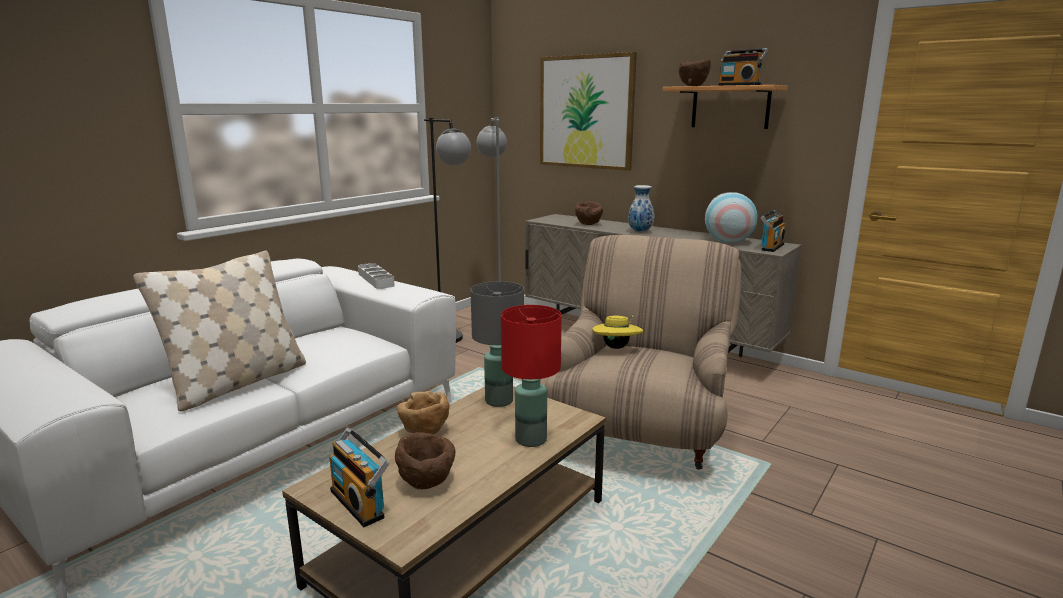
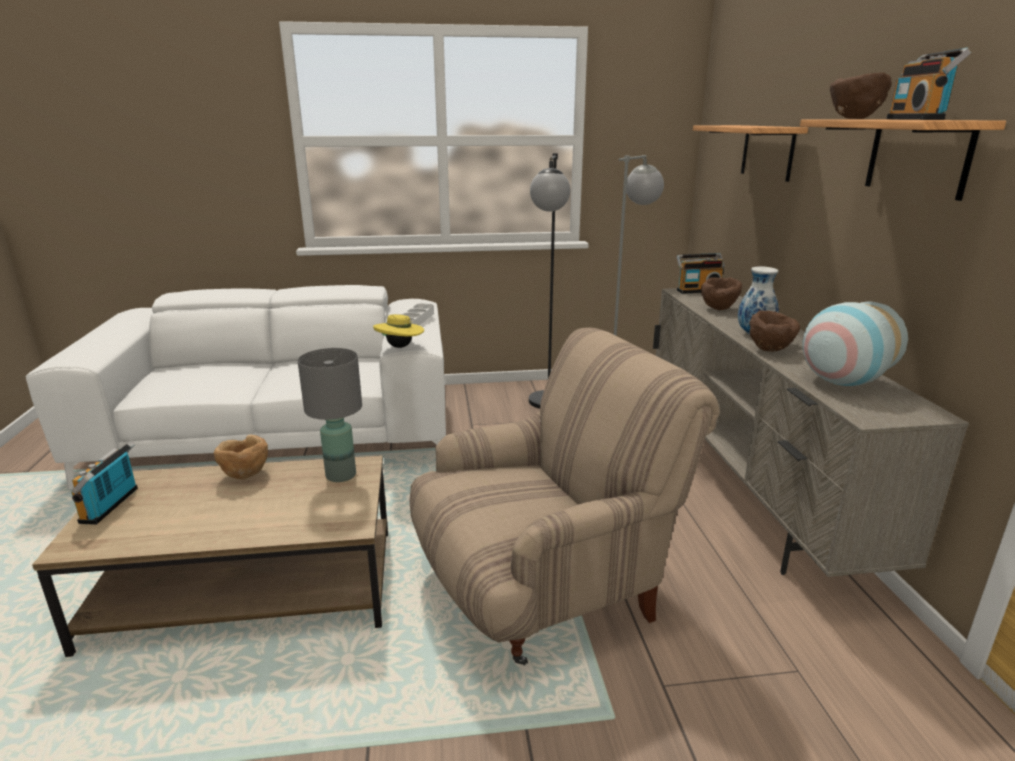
camera: 45 degrees right, 5 degrees up
(238, 383) = (233, 381): beige pillow -> none
(427, 483) = (162, 515): brown bowl -> brown bowl (770, 350)
(531, 439) = (283, 522): red table lamp -> none
(586, 112) = (767, 152): picture -> shelf
(616, 347) = (512, 470): yellow hat -> yellow hat (400, 347)
(770, 247) = (888, 410): radio -> radio (698, 290)

